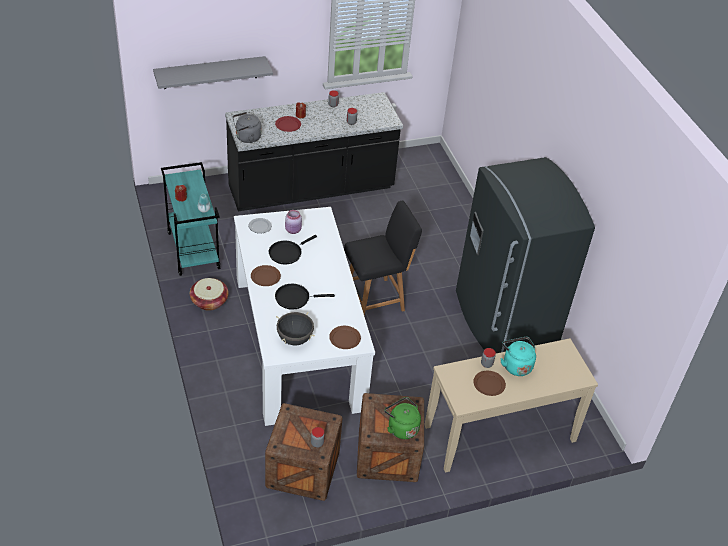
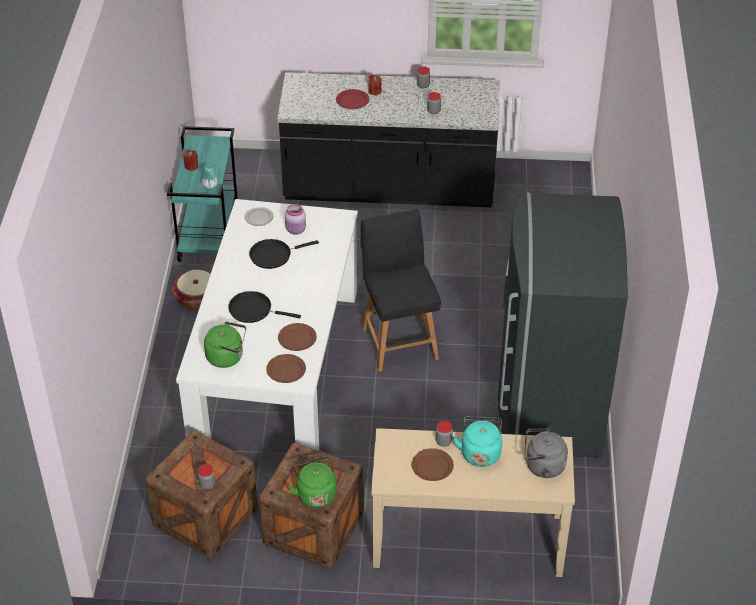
camera: 25 degrees right, 0 degrees up
(210, 72) = (272, 20): grey shelf -> none
(246, 138) = (293, 107): grey kettle -> grey kettle (542, 466)
(265, 277) = (233, 278): brown plate -> brown plate (297, 339)
(295, 339) = (227, 357): black cooking pot -> green kettle
(376, 299) = (399, 341): black chair -> black chair turned 105 degrees counterclockwise

